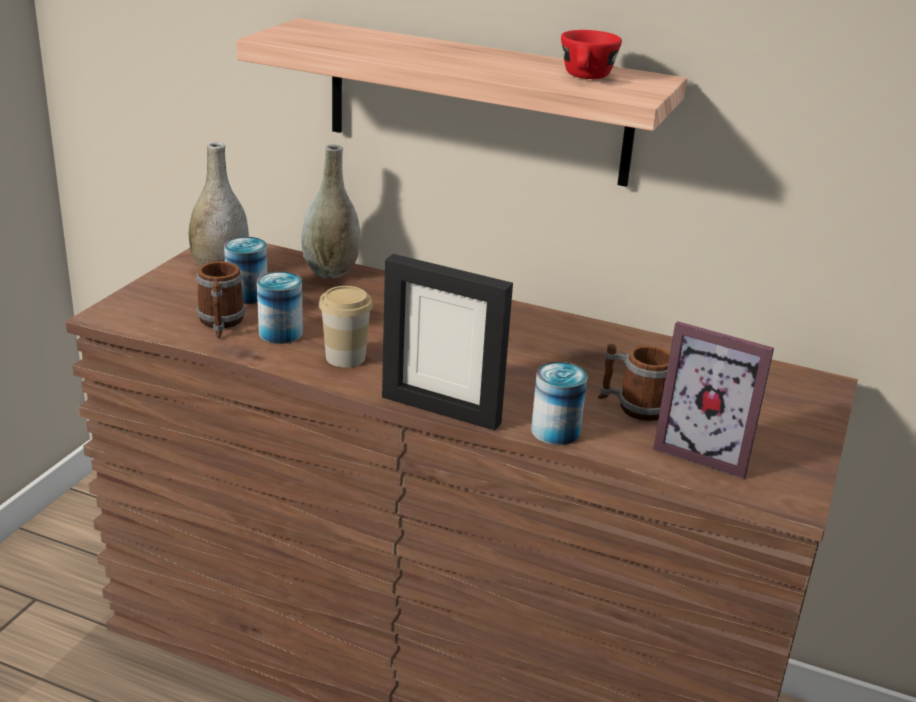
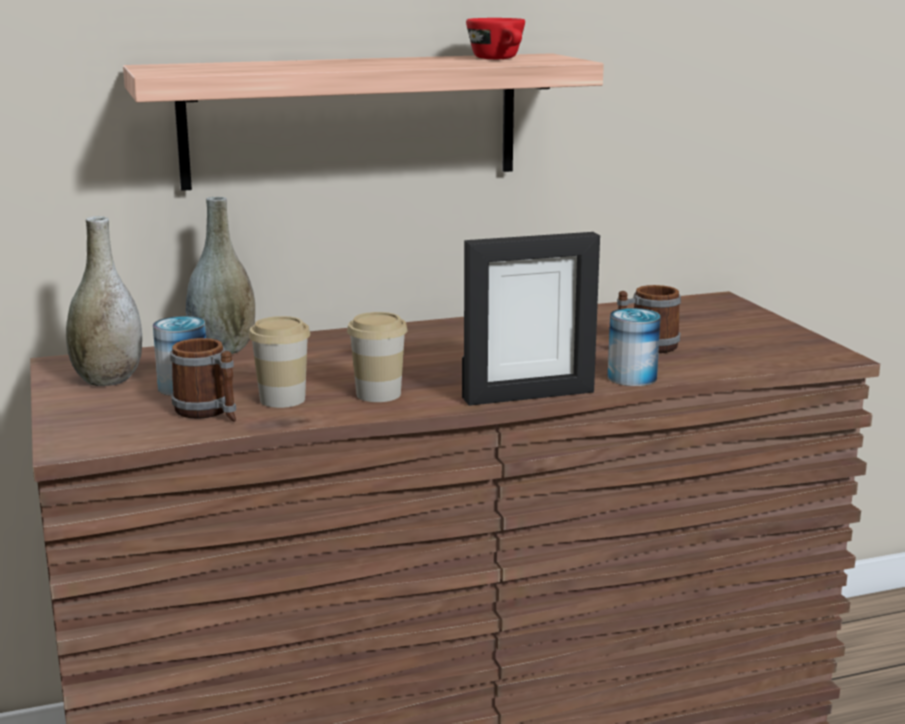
camera: 40 degrees left, 10 degrees down
(280, 333) = (282, 399): can -> cup
(706, 451) = (739, 353): picture frame -> none

